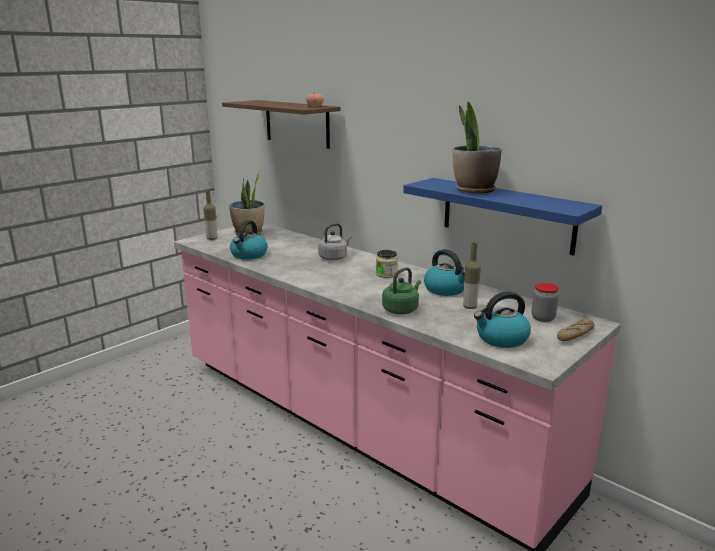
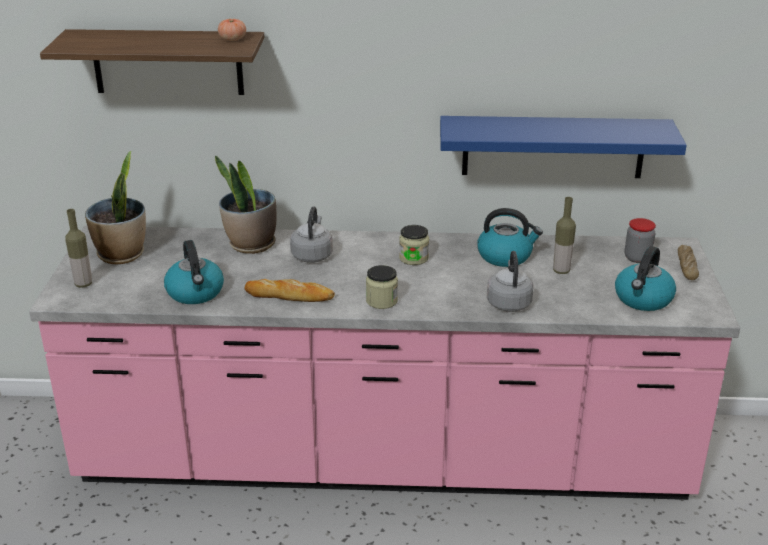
camera: 40 degrees left, 10 degrees up
(287, 269) = (289, 296): none -> bread
(329, 285) = (381, 301): none -> jar
(401, 309) = (508, 302): green kettle -> grey kettle
(474, 190) = (530, 129): potted plant -> potted plant (251, 245)

